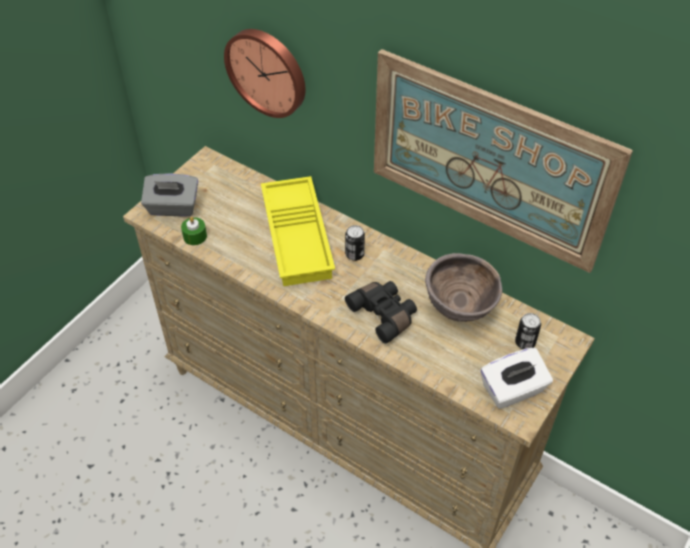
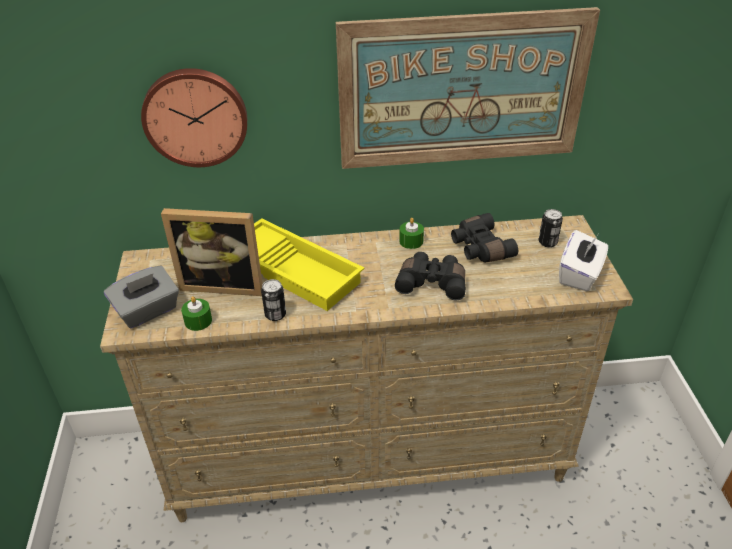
camera: 40 degrees left, 10 degrees down
(240, 216) = (224, 283): none -> picture frame
(354, 254) = (357, 257): can -> can (275, 315)
(412, 267) = (411, 241): none -> green candle
(459, 309) = (479, 248): brown bowl -> black binoculars

